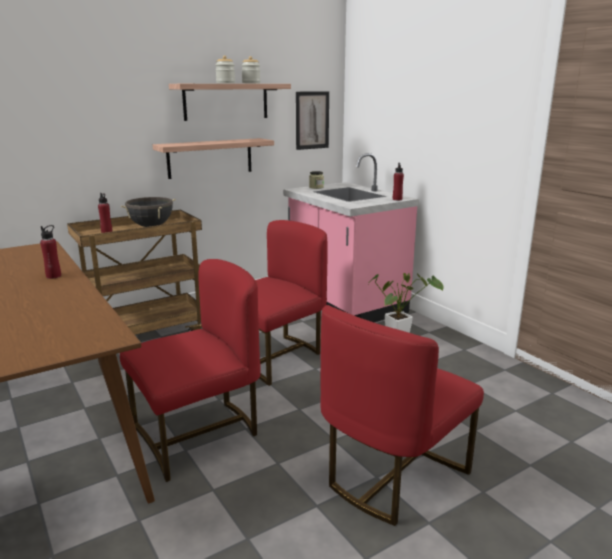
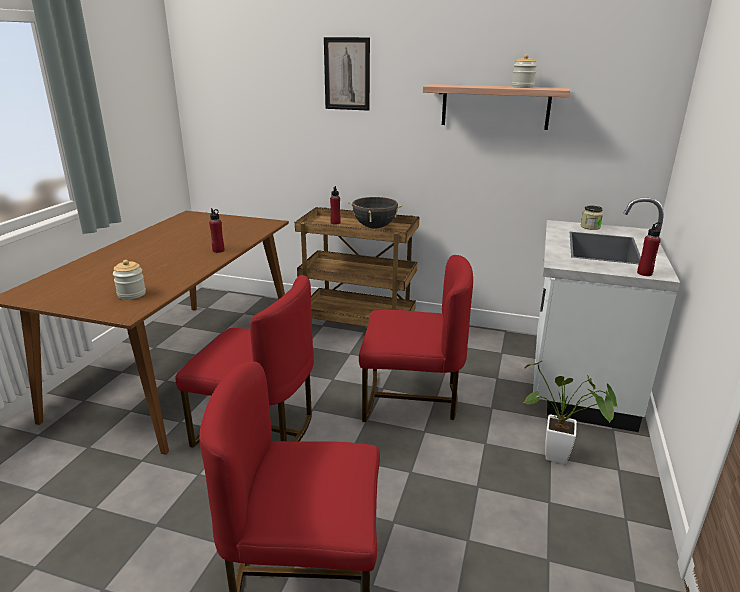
camera: 50 degrees right, 5 degrees up
(210, 158) = (466, 168): shelf -> none
(225, 83) = (487, 86): jar -> jar (131, 294)
(312, 120) = (619, 138): picture -> picture (347, 74)
(345, 303) = (577, 381): pink counter -> white counter

